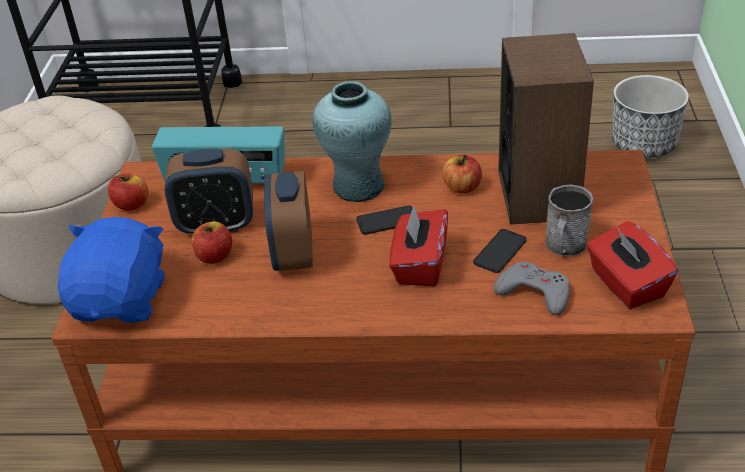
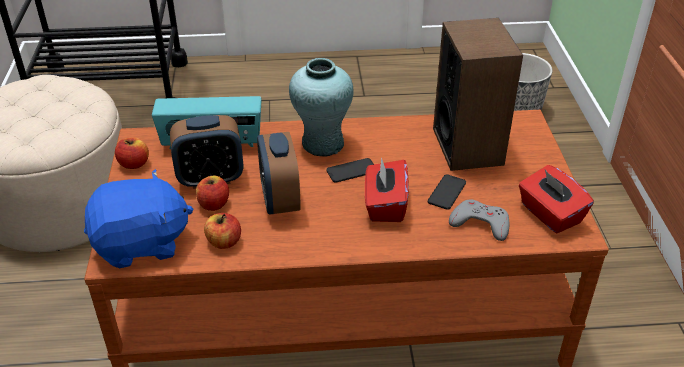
camera: 10 degrees left, 0 degrees up
(123, 300) = (141, 244): blue plush toy -> blue plush toy turned 75 degrees clockwise
(462, 187) = (406, 142): apple -> apple (224, 242)
(564, 247) = (496, 187): grey mug -> none

